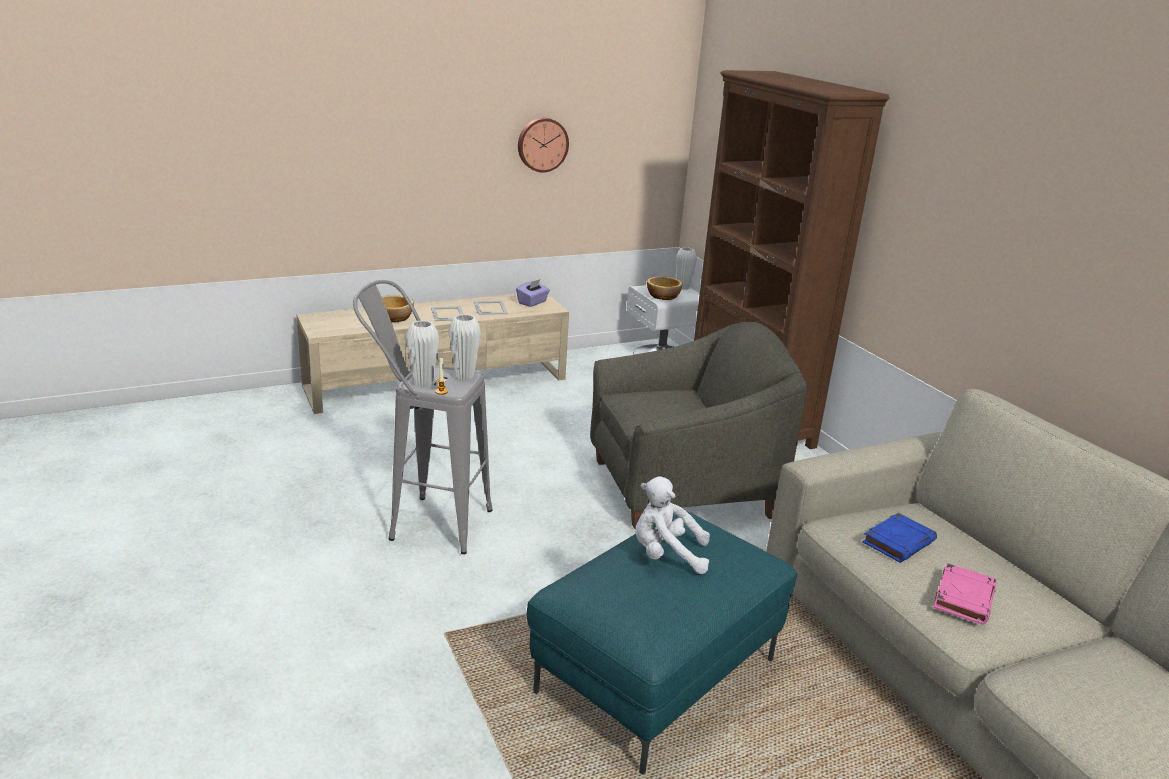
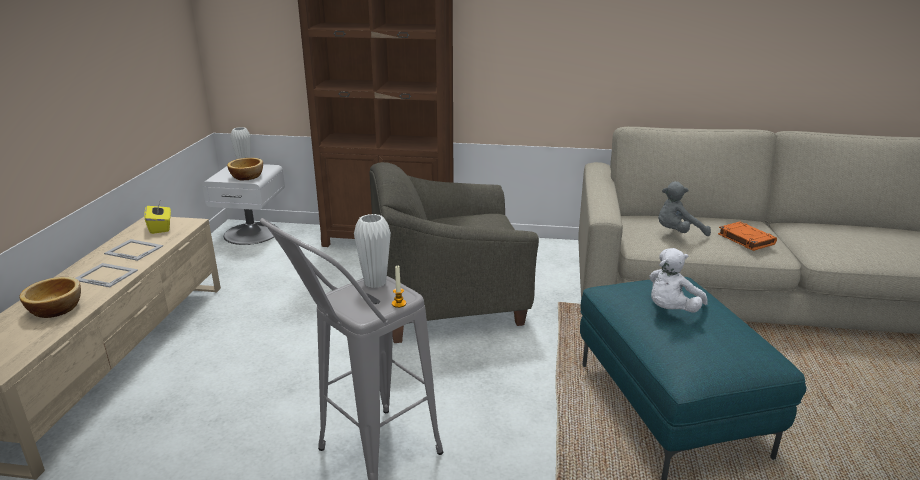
camera: 55 degrees left, 0 degrees up
(423, 383) = (365, 308): white vase -> none
(532, 302) = (161, 227): purple tissue box -> yellow tissue box
(542, 144) = (96, 54): wall clock -> none
(681, 488) = (448, 303): grey armchair -> grey armchair turned 120 degrees counterclockwise
(898, 542) = (677, 233): blue book -> grey plush toy
(963, 597) = (745, 239): pink book -> orange book

